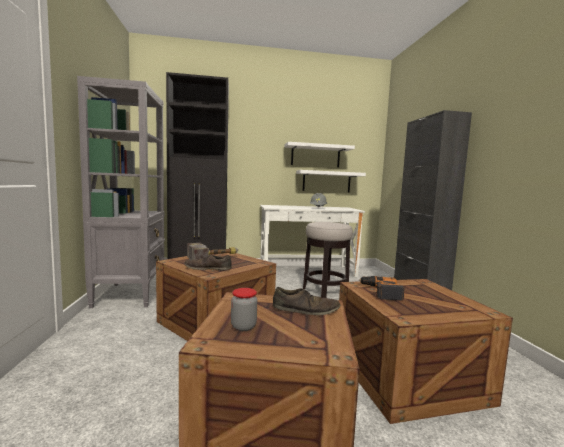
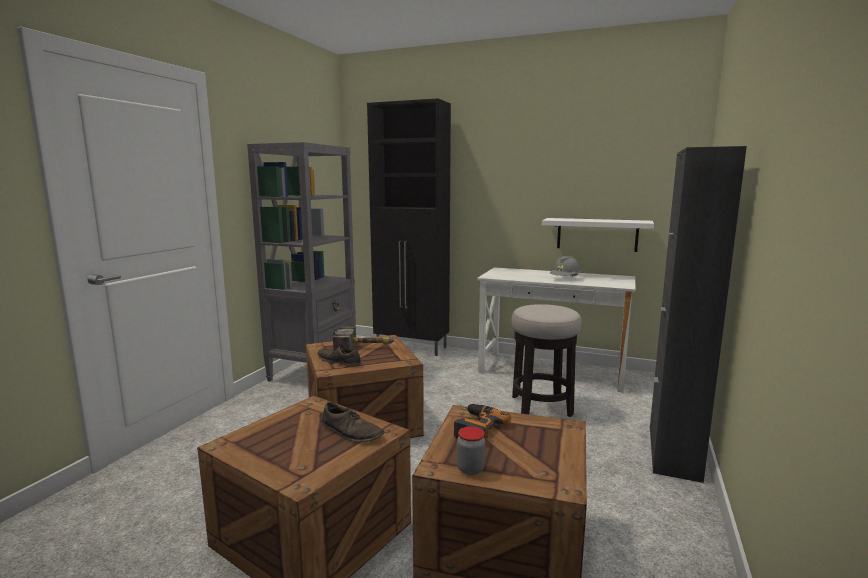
camera: 30 degrees right, 5 degrees up
(243, 327) = (271, 437): jar -> jar (470, 469)
(315, 156) = (578, 195): white shelf -> none

